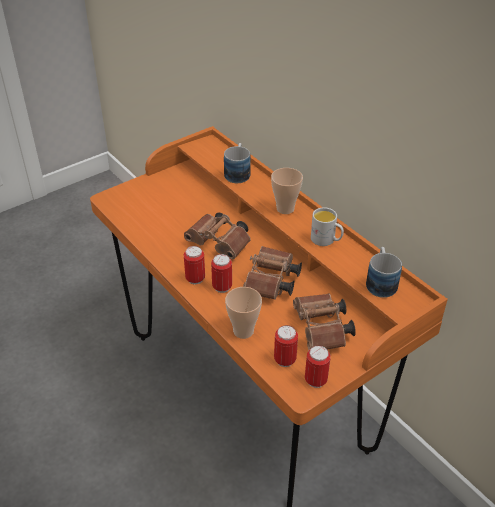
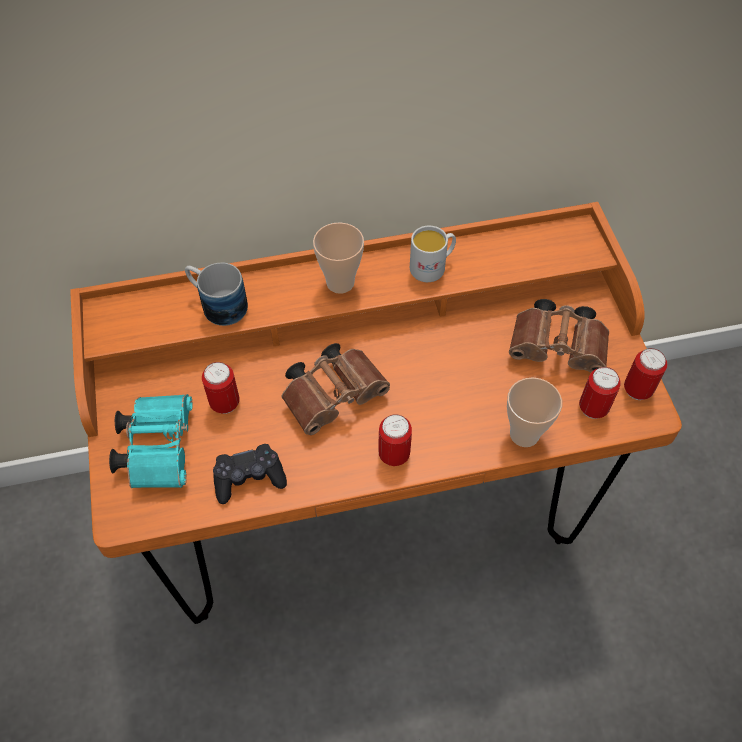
camera: 65 degrees left, 15 degrees up
(150, 231) = (249, 478): none -> black game controller
(152, 196) = (159, 446): none -> turquoise binoculars
(222, 287) = (428, 427): can -> can (225, 403)
(271, 283) = (448, 367): brown binoculars -> none
(380, 281) = (537, 248): mug -> none

